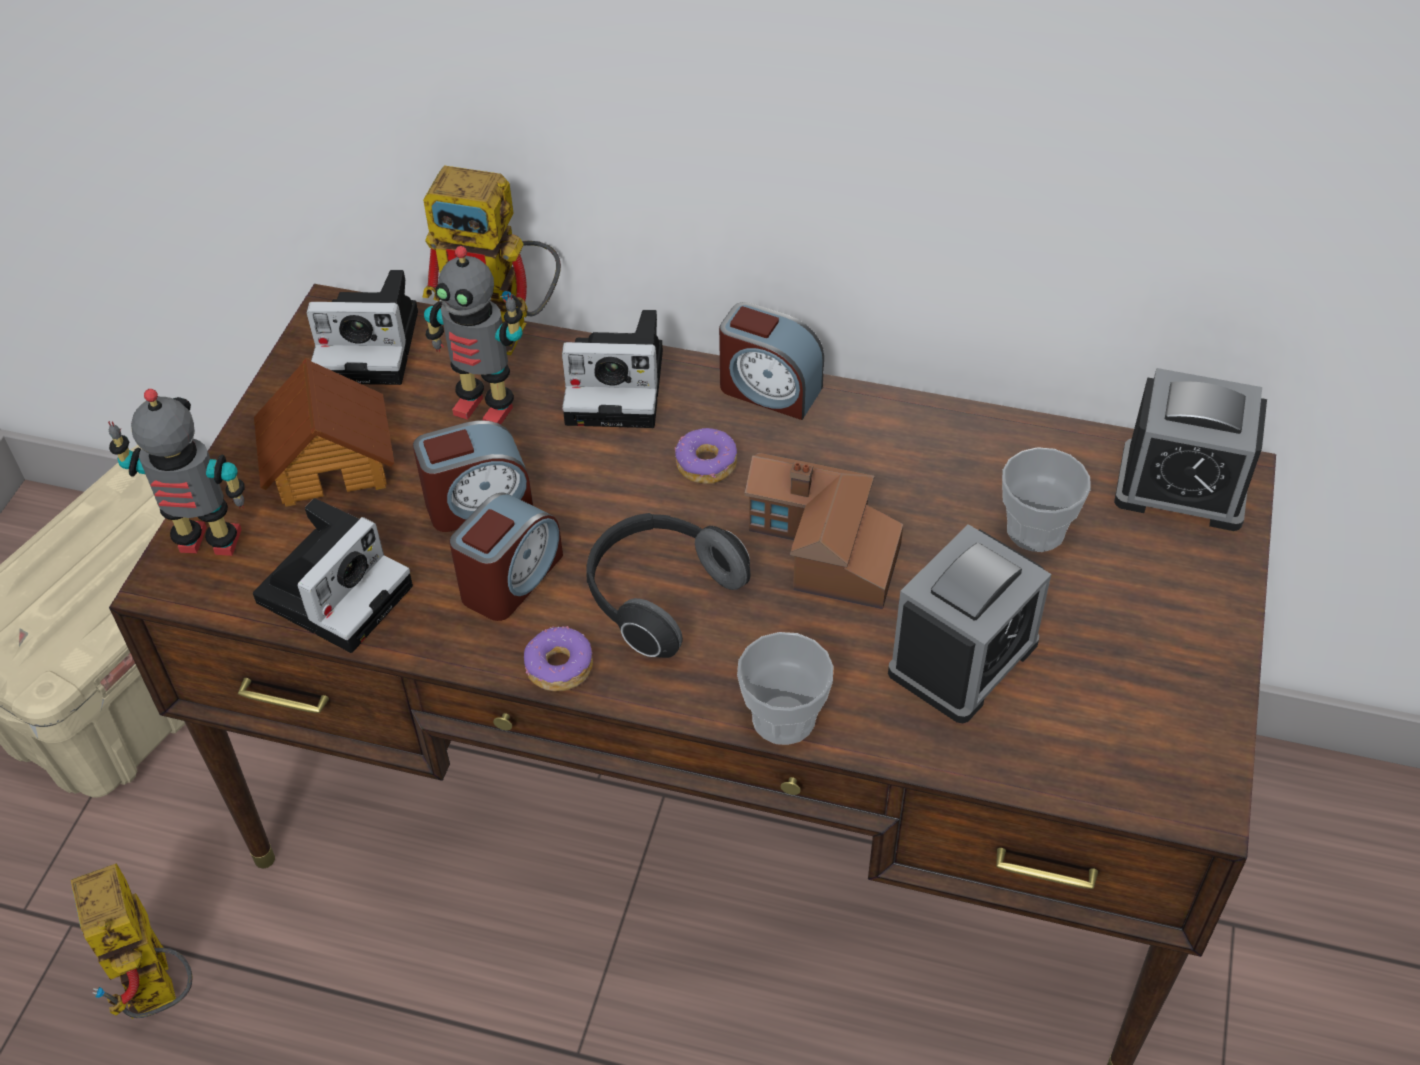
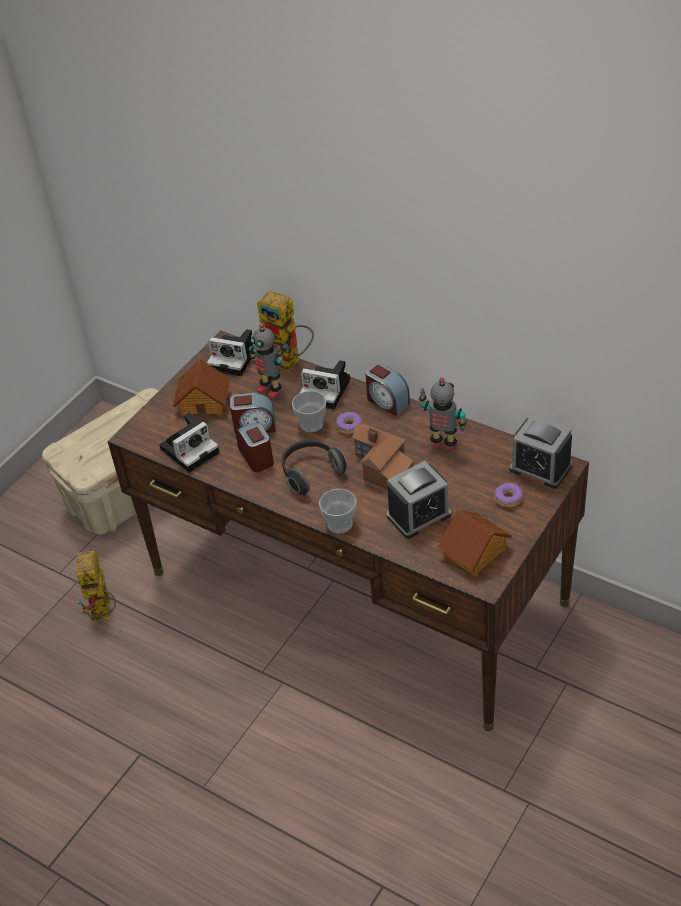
camera: 20 degrees right, 5 degrees down
(209, 545) = (149, 425): toy robot -> toy robot (443, 445)
(510, 579) = (257, 456): alarm clock -> alarm clock turned 75 degrees counterclockwise
(558, 667) = (263, 491): donut -> donut (508, 499)
(1035, 530) = (471, 474): cup -> cup (311, 424)
(1137, 727) = (475, 552): none -> toy house

